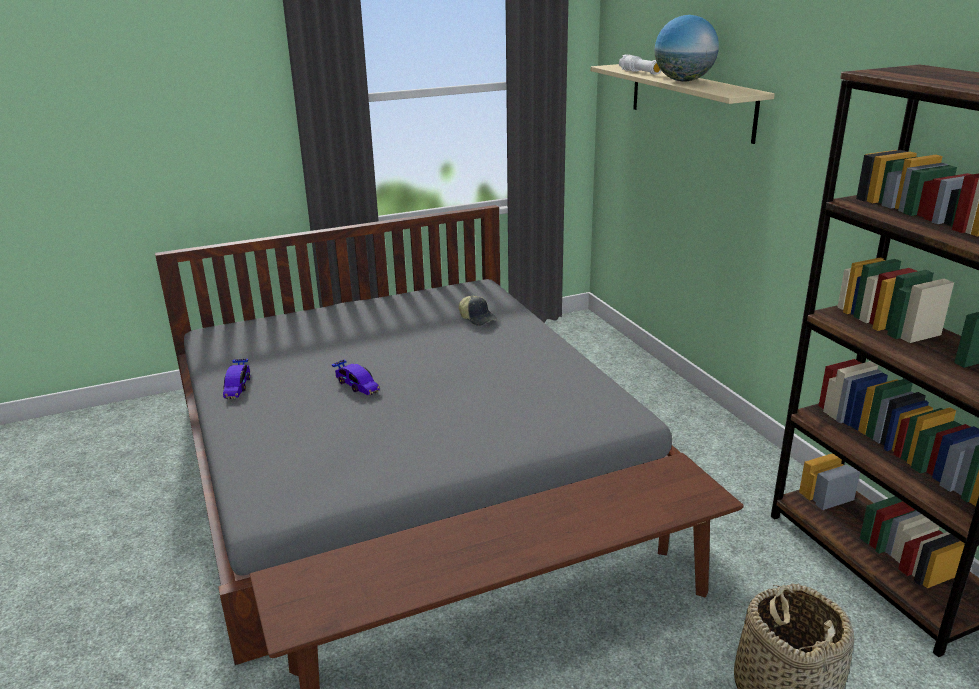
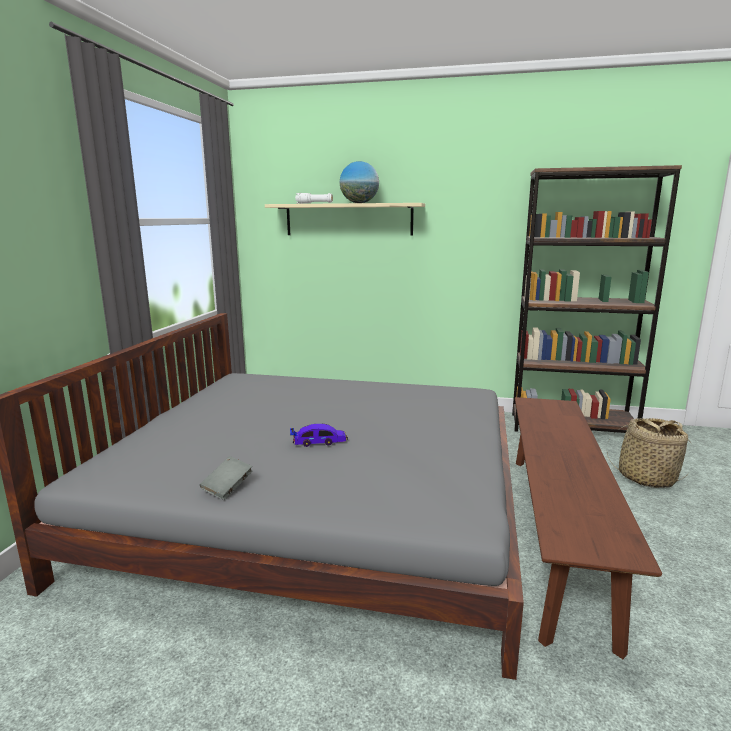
camera: 55 degrees left, 10 degrees down
(237, 386) = (227, 488): toy car -> grey book
(478, 318) = (287, 388): cap -> none

